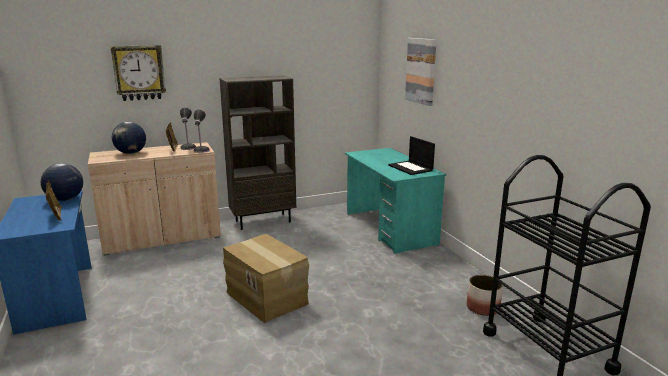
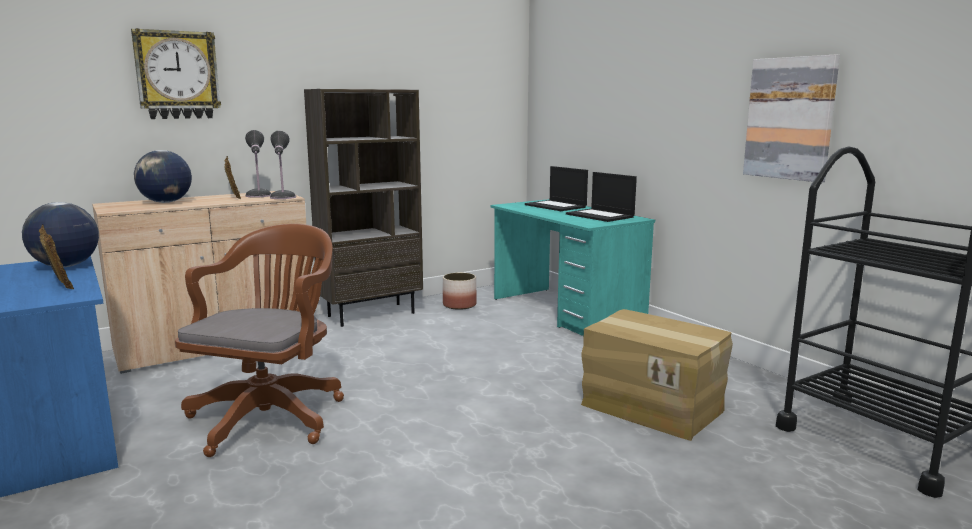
camera: 10 degrees left, 5 degrees down
(177, 293) = (271, 415): none -> brown office chair
(267, 297) = (425, 409): cardboard box -> cardboard box (653, 406)
(388, 156) = (556, 206): none -> laptop
(421, 71) = (604, 78): picture -> picture (790, 118)
(483, 307) = (755, 397): planter -> planter (459, 305)

